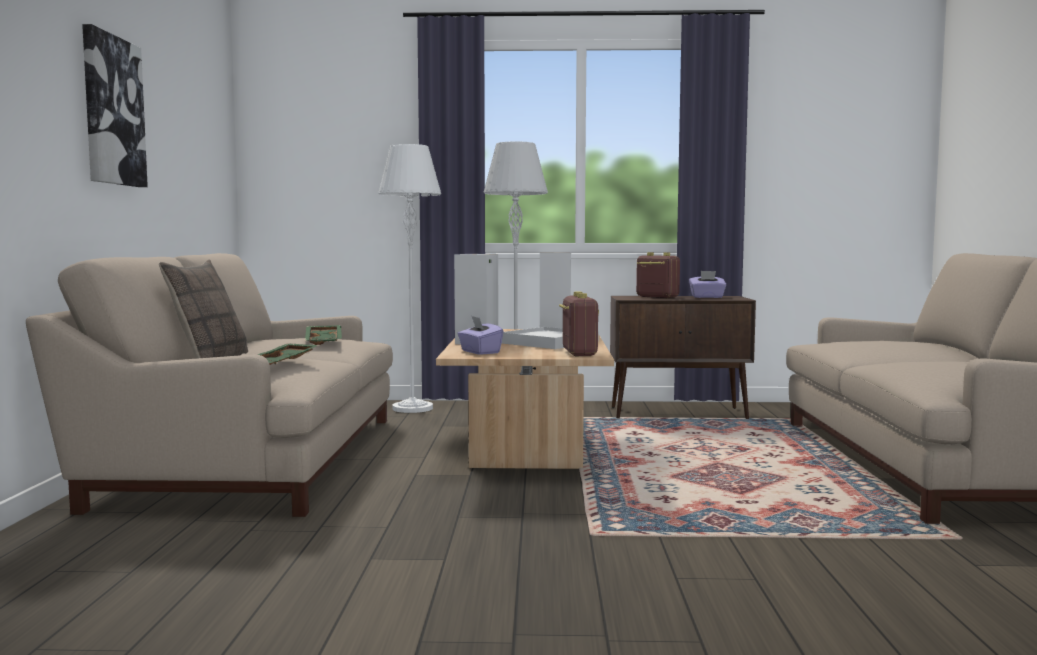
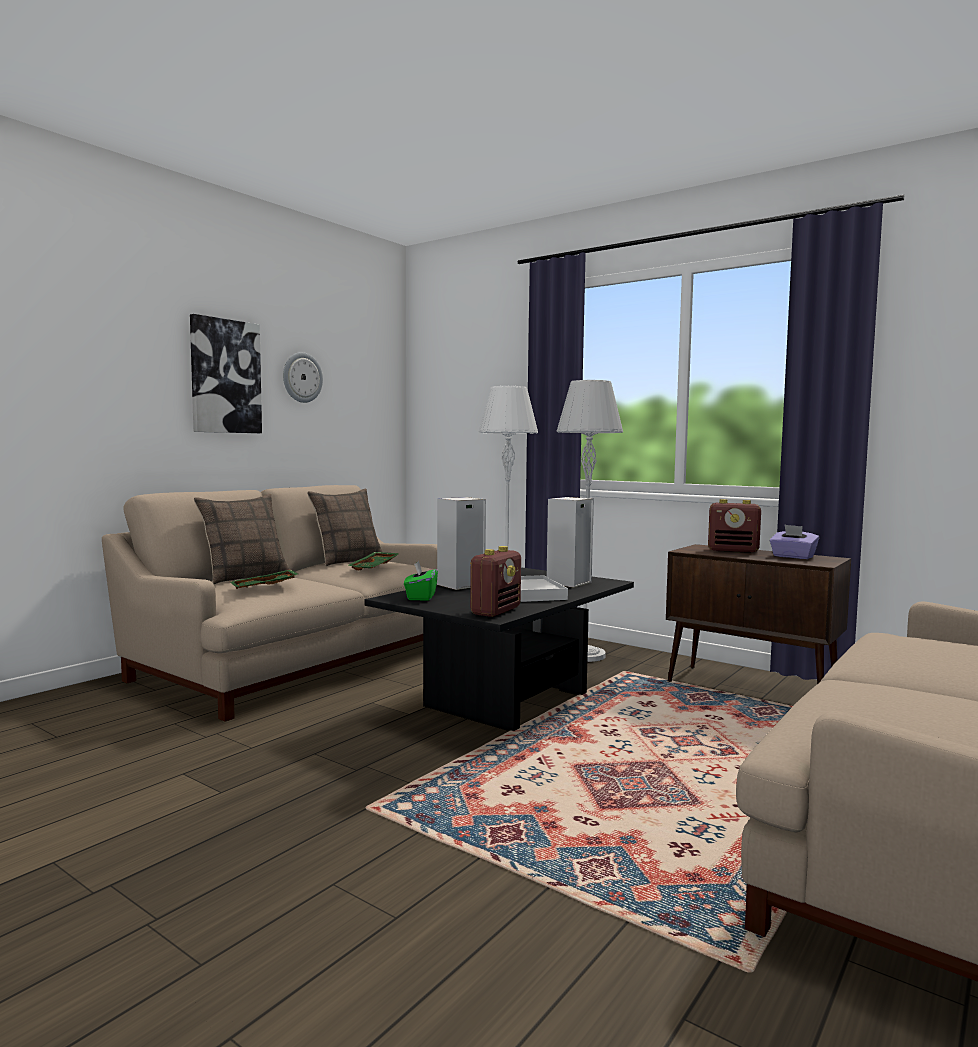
camera: 35 degrees right, 0 degrees up
(168, 120) = (302, 377): none -> wall clock
(265, 340) = (347, 560): none -> pillow
(479, 352) = (420, 597): purple tissue box -> green tissue box
(527, 450) = (507, 699): beige coffee table -> black coffee table
(656, 297) = (733, 551): radio -> radio turned 120 degrees clockwise

